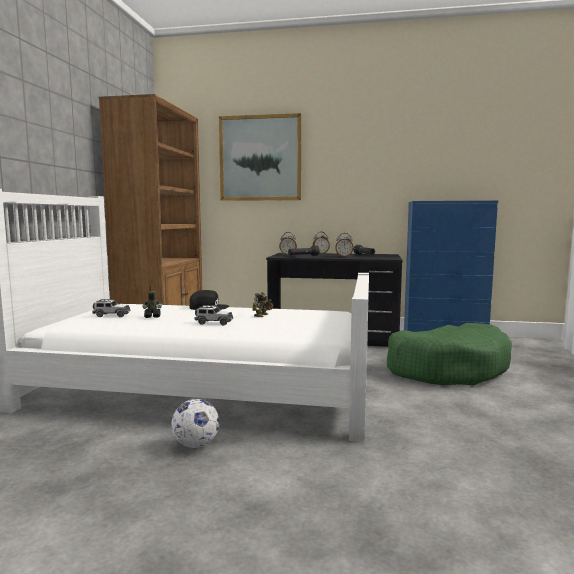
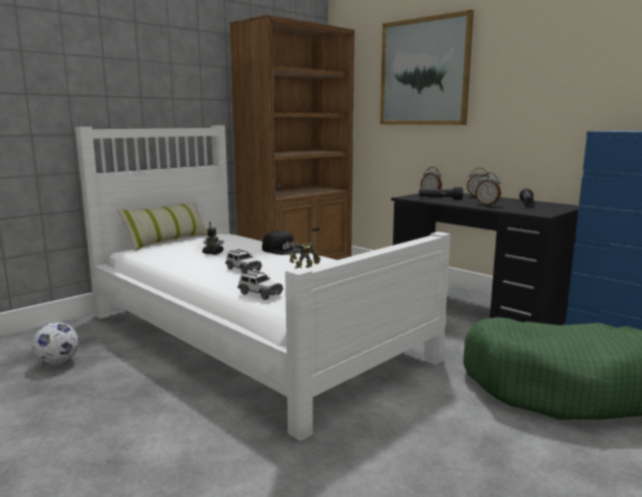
camera: 35 degrees right, 5 degrees up
(72, 316) = (167, 242): none -> pillow
(111, 315) = (188, 246): toy car -> toy car (259, 294)
(195, 445) = (163, 388): football -> football (58, 362)

